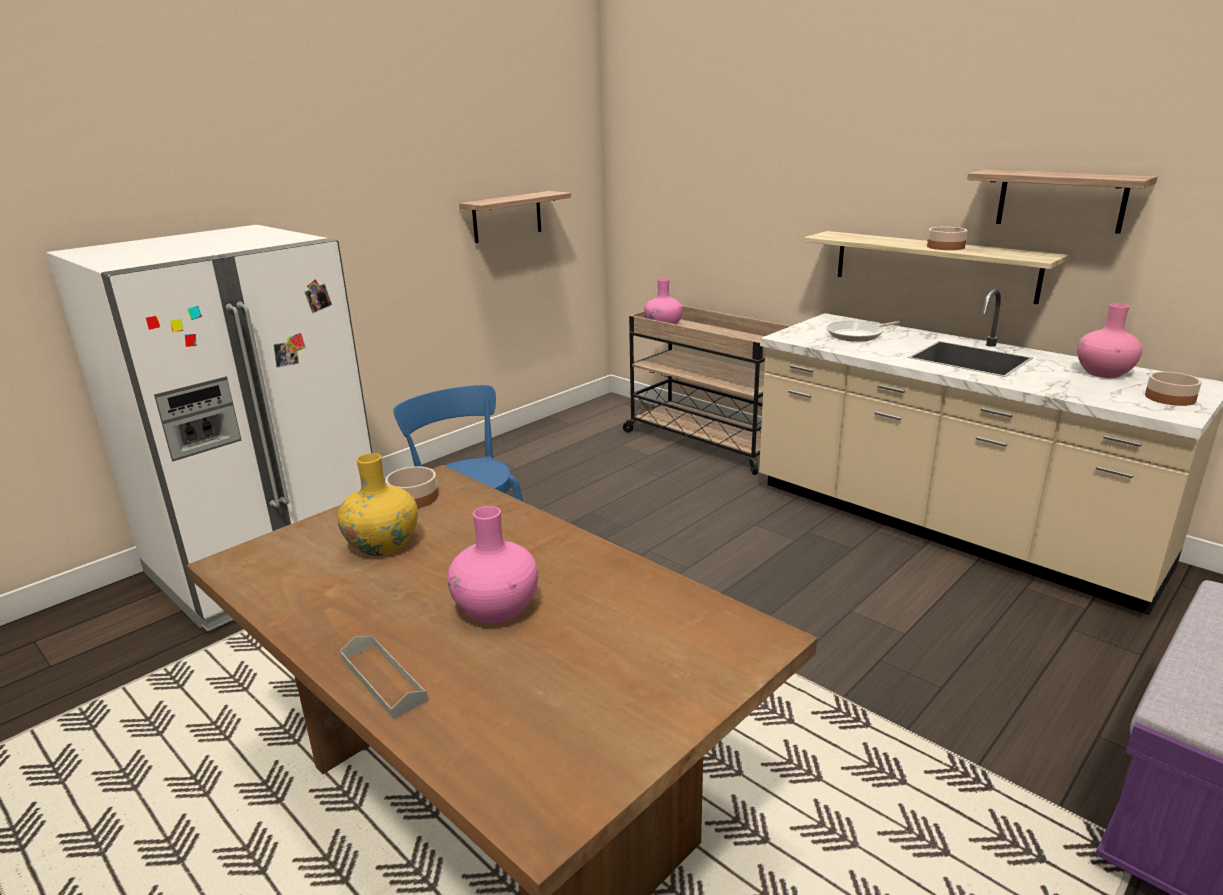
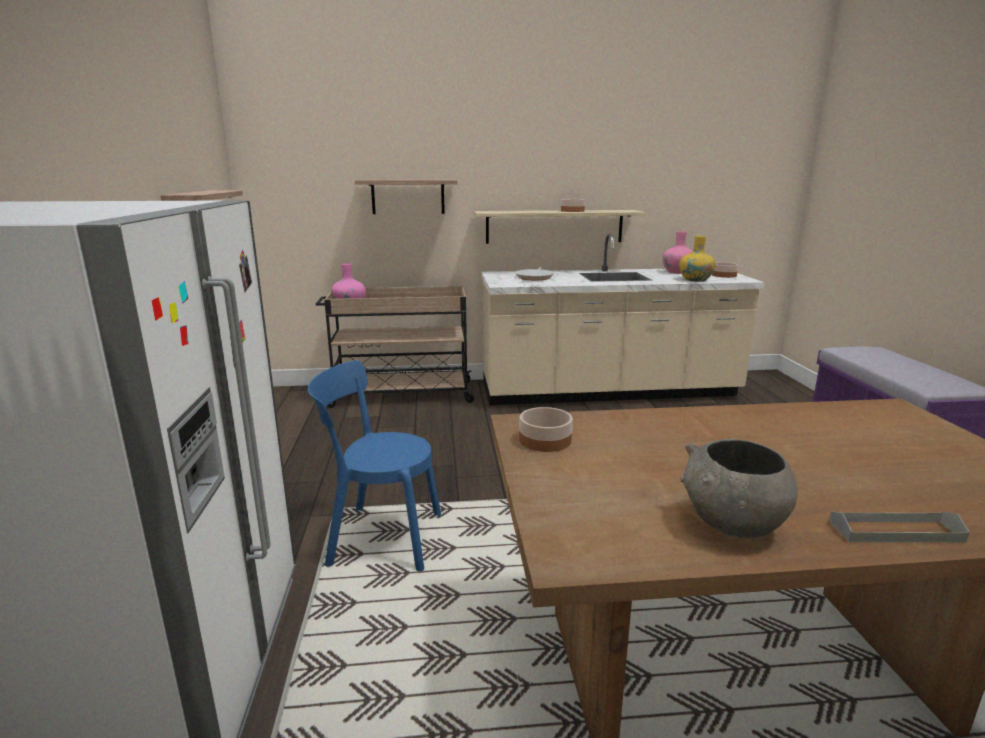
camera: 50 degrees left, 5 degrees down
(327, 606) = (732, 525): none -> grey bowl
(383, 544) = (628, 473): yellow vase -> yellow vase (695, 279)
(496, 609) = (800, 462): pink vase -> none
(1060, 200) = (626, 178): shelf -> shelf (408, 196)

